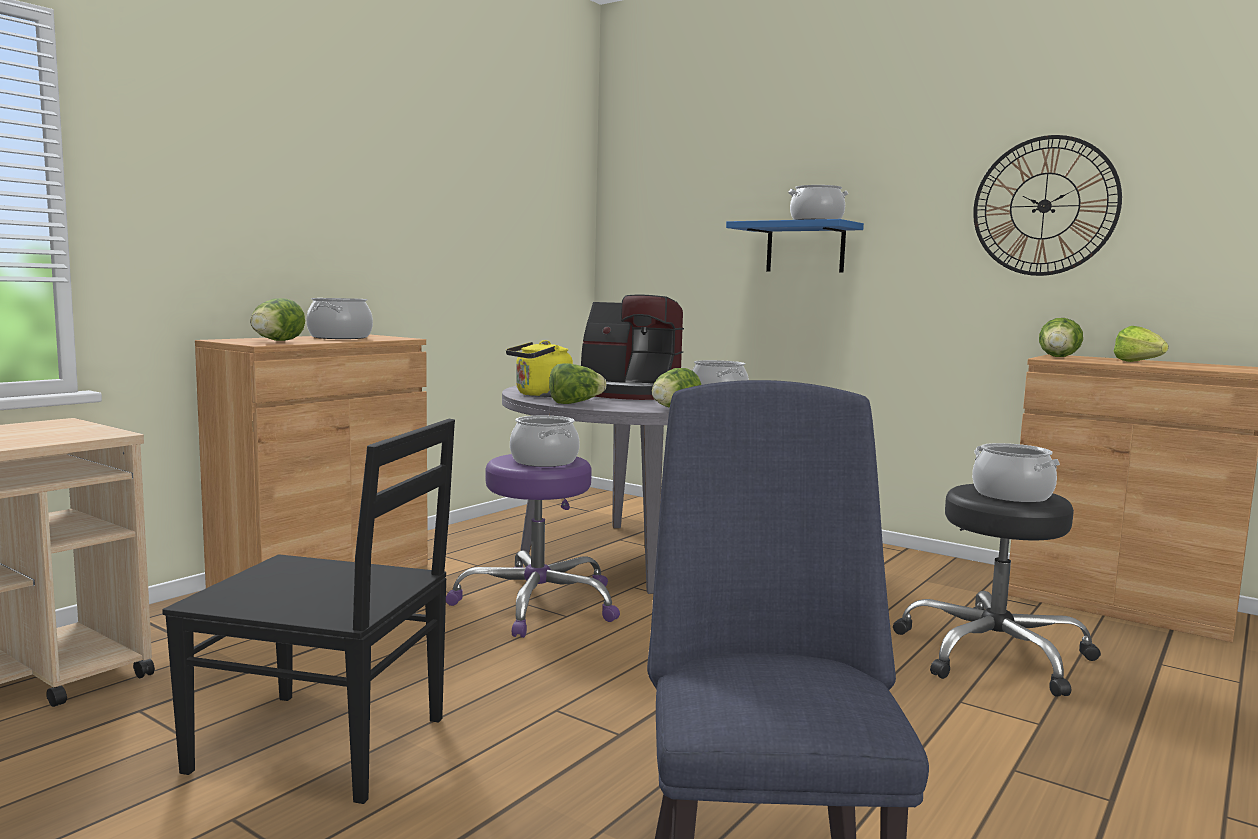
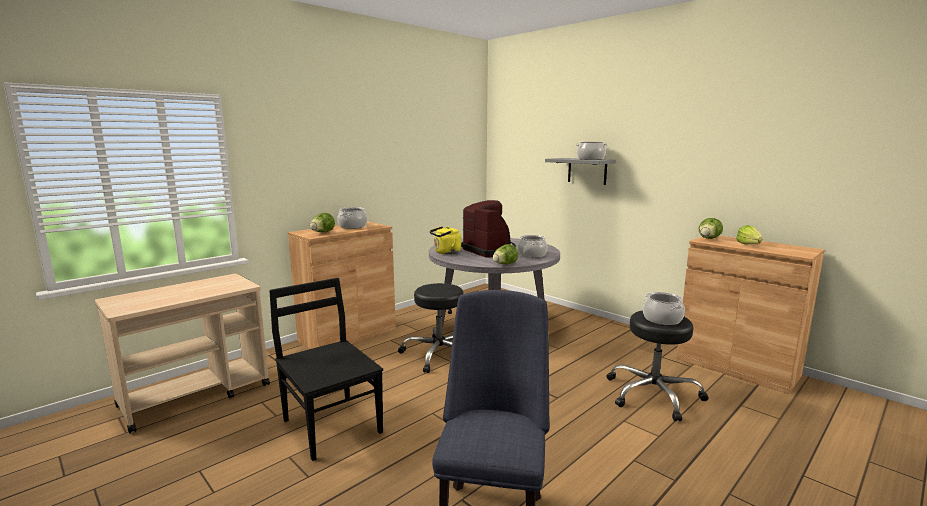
camera: 10 degrees right, 5 degrees up
(325, 746) = (331, 424): black chair -> black chair turned 150 degrees counterclockwise
(538, 604) = (440, 354): purple stool -> black stool
(545, 461) = (441, 290): cooking pot -> none
(575, 403) = (459, 259): lettuce -> none
(629, 393) = (489, 250): coffee machine -> coffee machine turned 150 degrees counterclockwise
(805, 248) = (587, 171): blue shelf -> grey shelf
(1044, 206) = (708, 155): wall clock -> none

